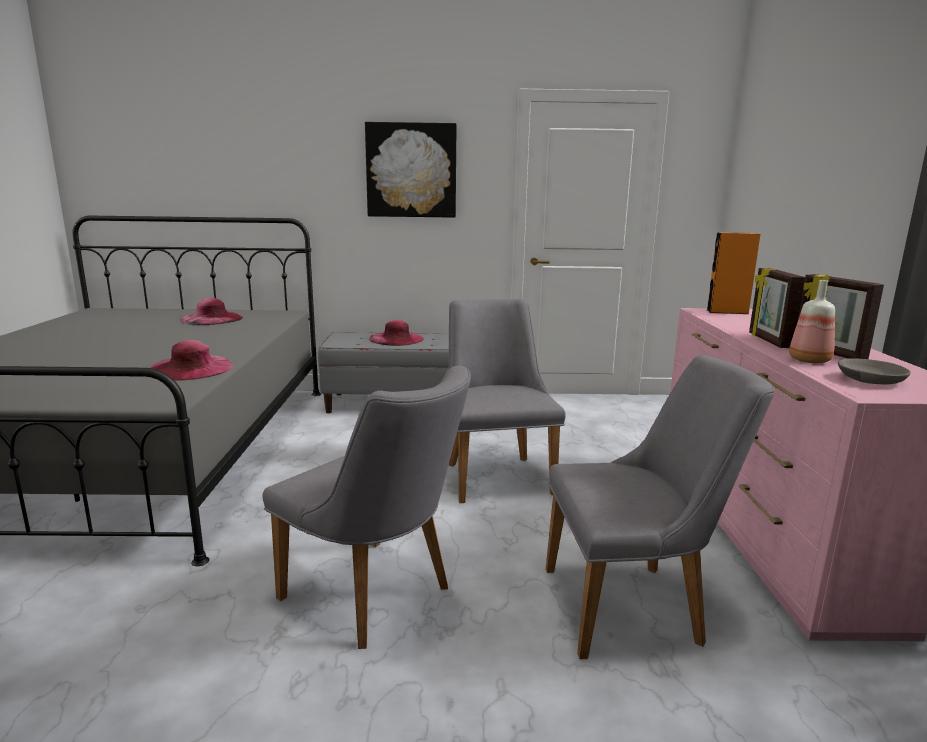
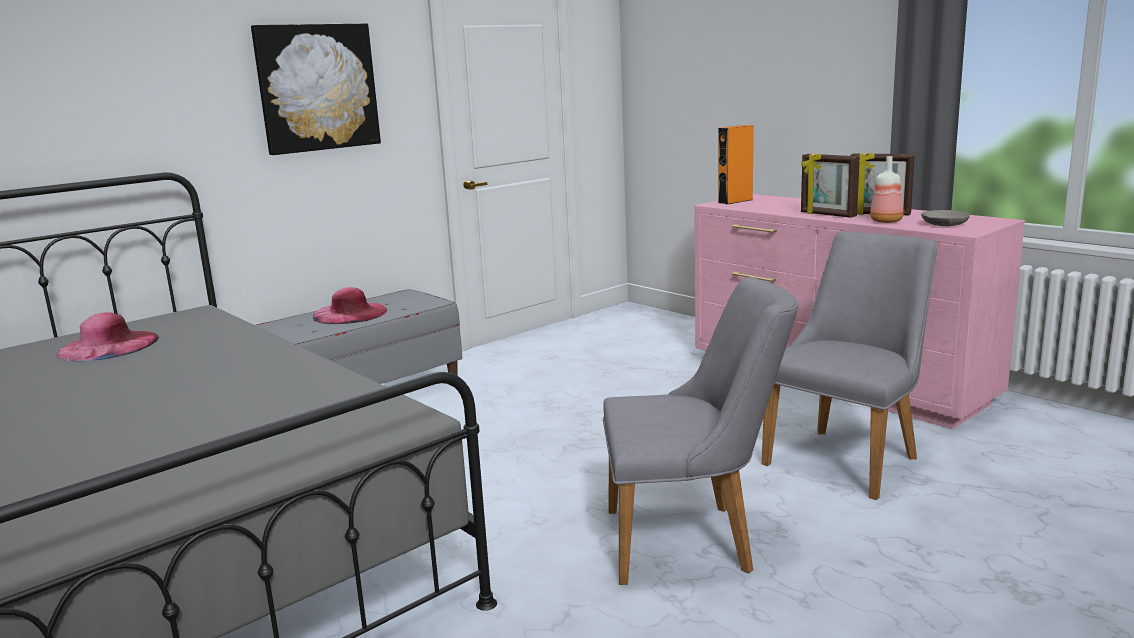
camera: 40 degrees left, 0 degrees up
(191, 368) = (313, 391): pink hat -> none
(495, 473) = (594, 420): grey chair -> none

